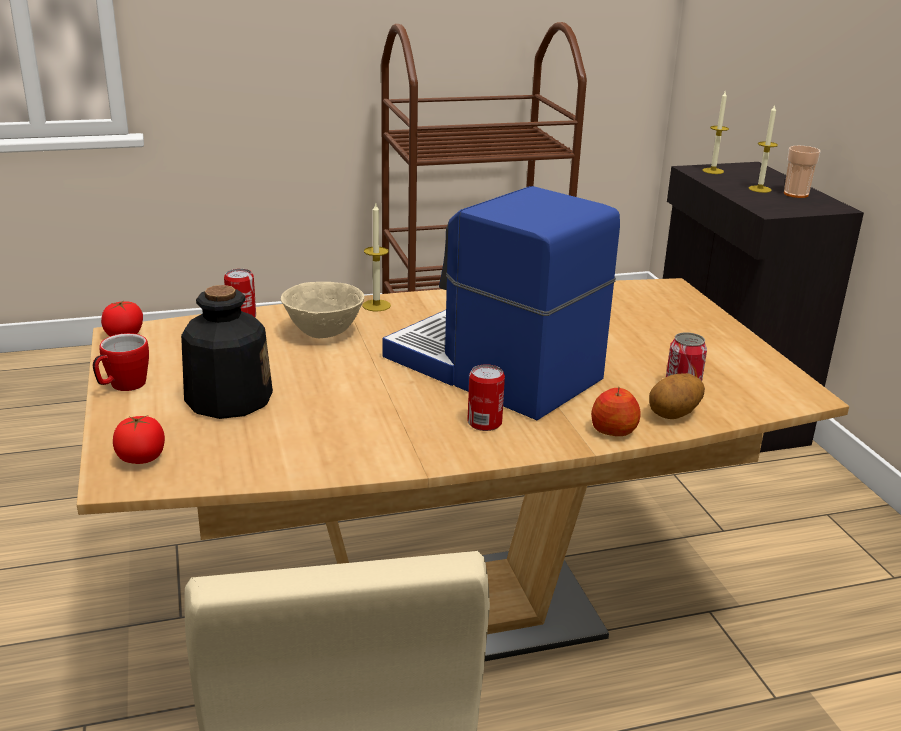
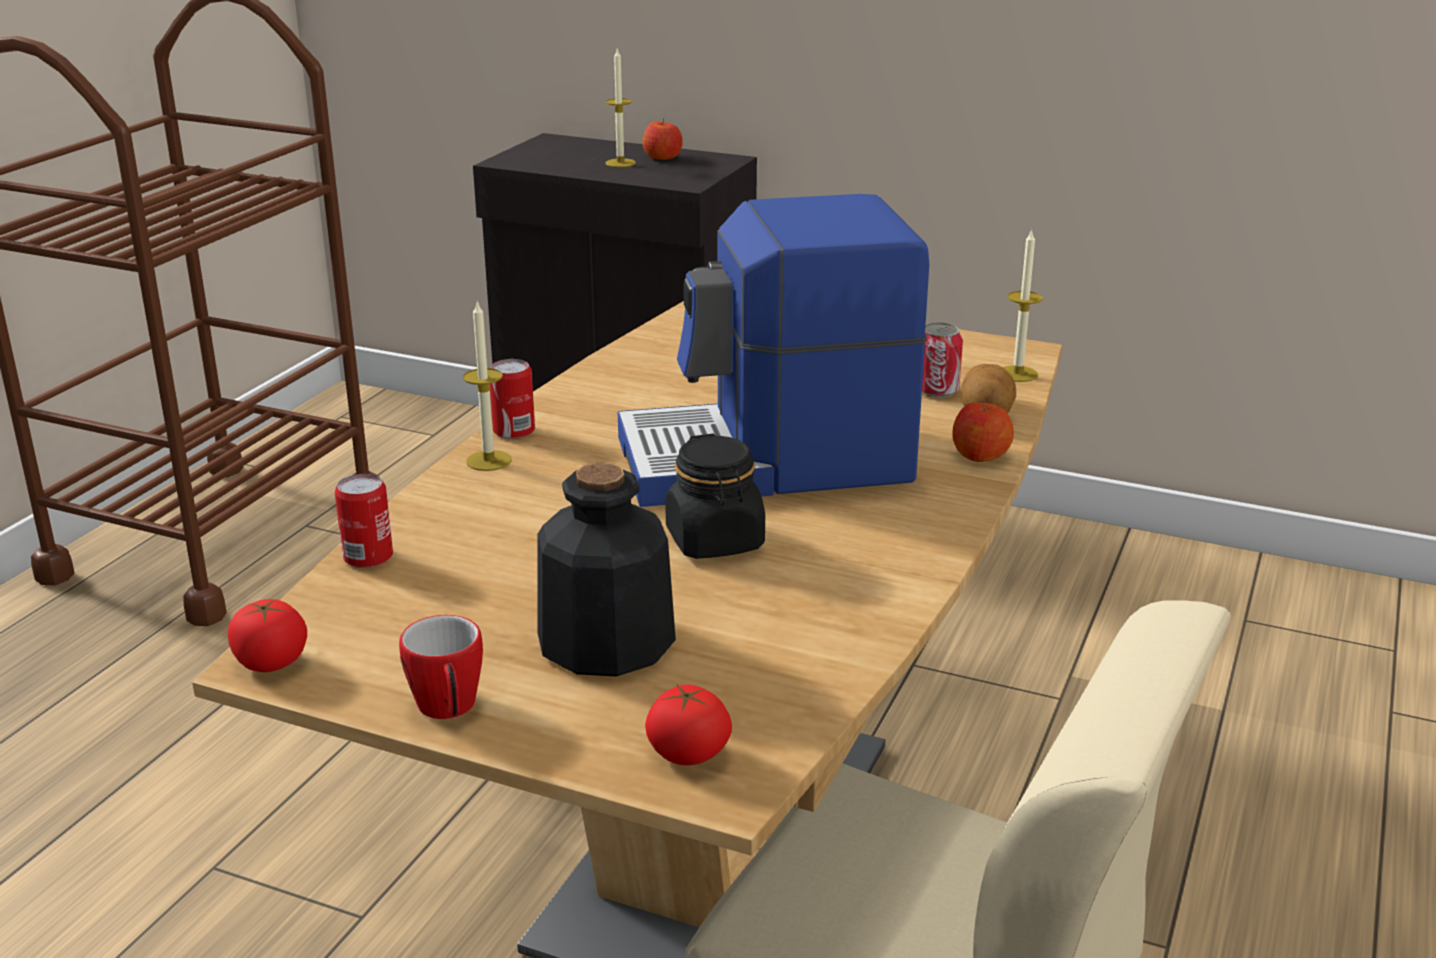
camera: 50 degrees left, 0 degrees up
(323, 333) = (512, 519): beige bowl -> none
(373, 389) = (715, 541): none -> black jar
(484, 423) = (882, 510): can -> can (514, 430)
(713, 171) = (529, 157): candle -> candle (1017, 374)
(796, 194) = (663, 157): cup -> apple

